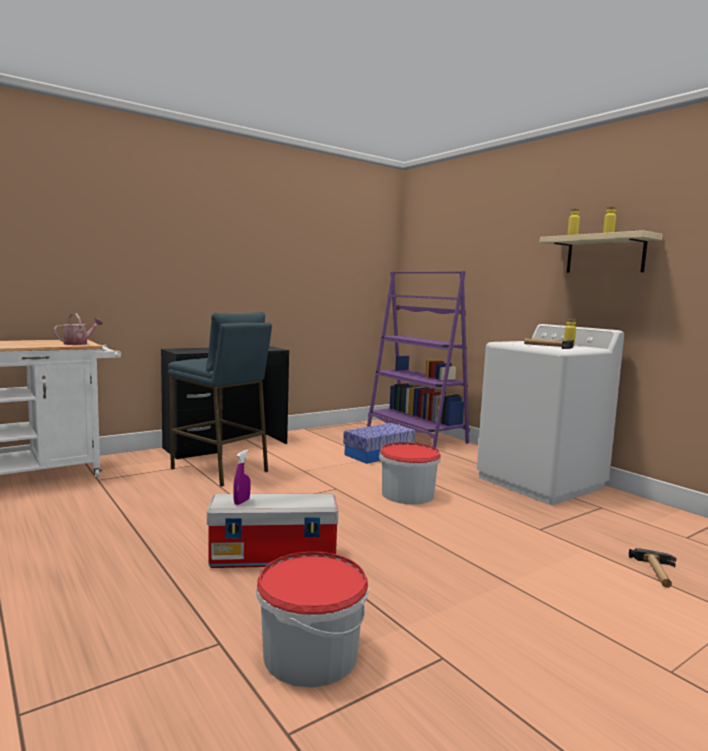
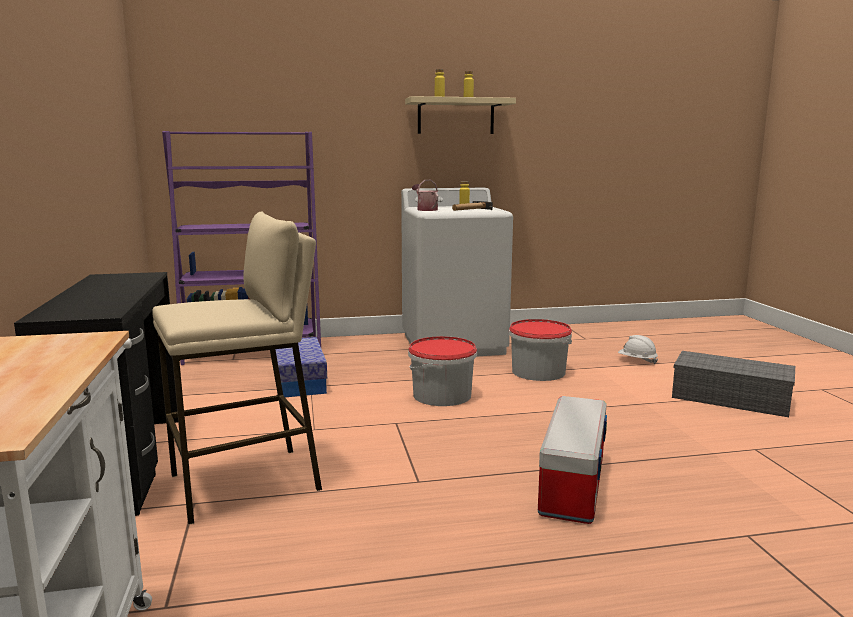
camera: 65 degrees left, 5 degrees up
(79, 343) = (63, 343): watering can -> watering can (425, 209)
(220, 470) = (246, 483): blue stool -> beige stool
(241, 502) = (577, 436): purple spray bottle -> none
(310, 654) = (759, 496): bucket -> bucket (538, 372)
(615, 646) = (732, 398): none -> grey storage box
(658, 573) = (637, 361): hammer -> white hard hat

